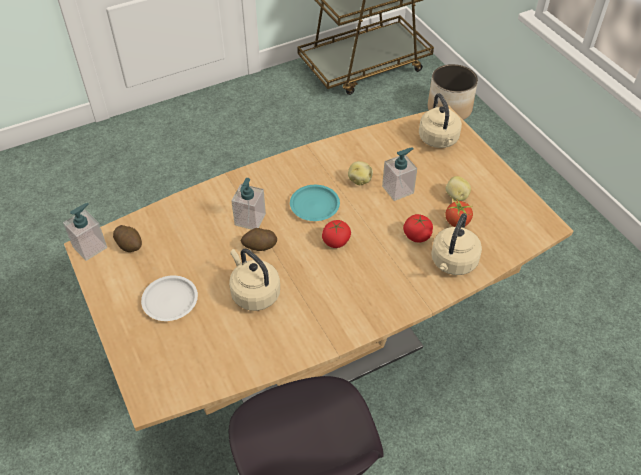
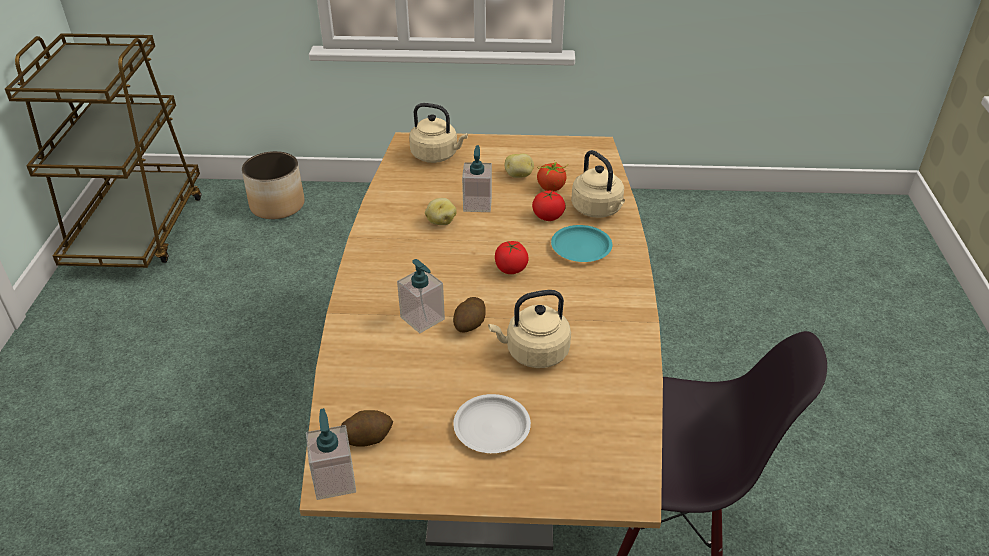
camera: 60 degrees left, 10 degrees down
(315, 205) = (447, 264): turquoise plate -> turquoise plate (581, 247)

